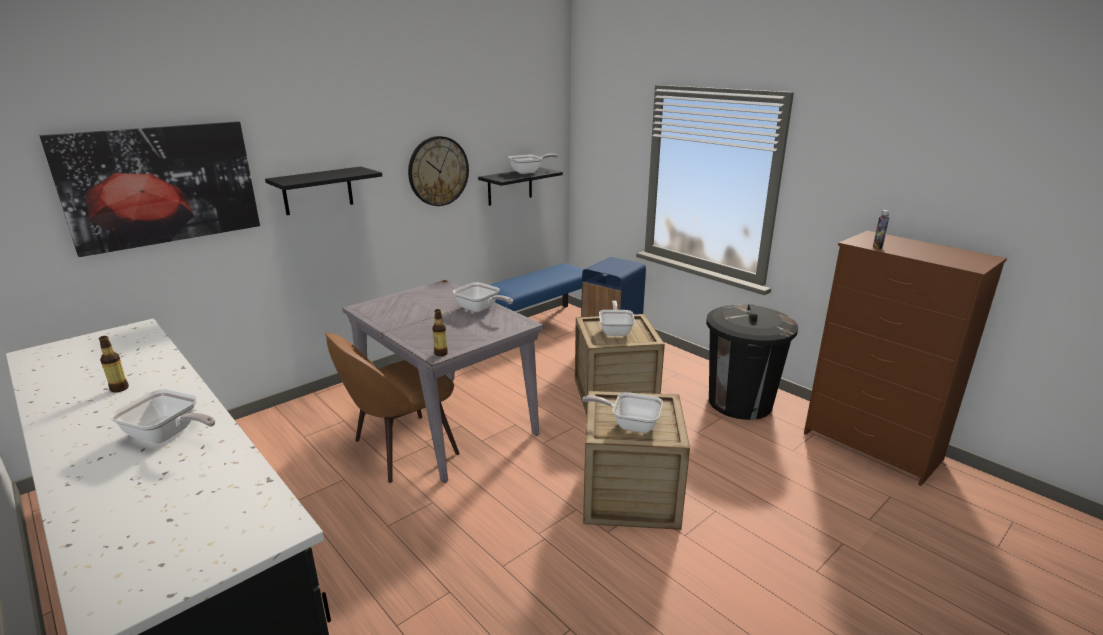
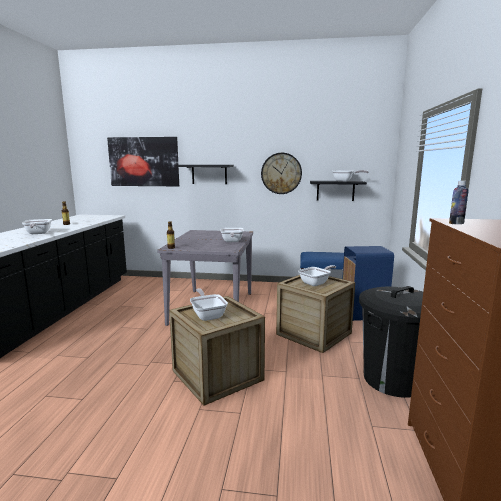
camera: 50 degrees right, 10 degrees down
(401, 448) = (178, 307): brown chair -> none

